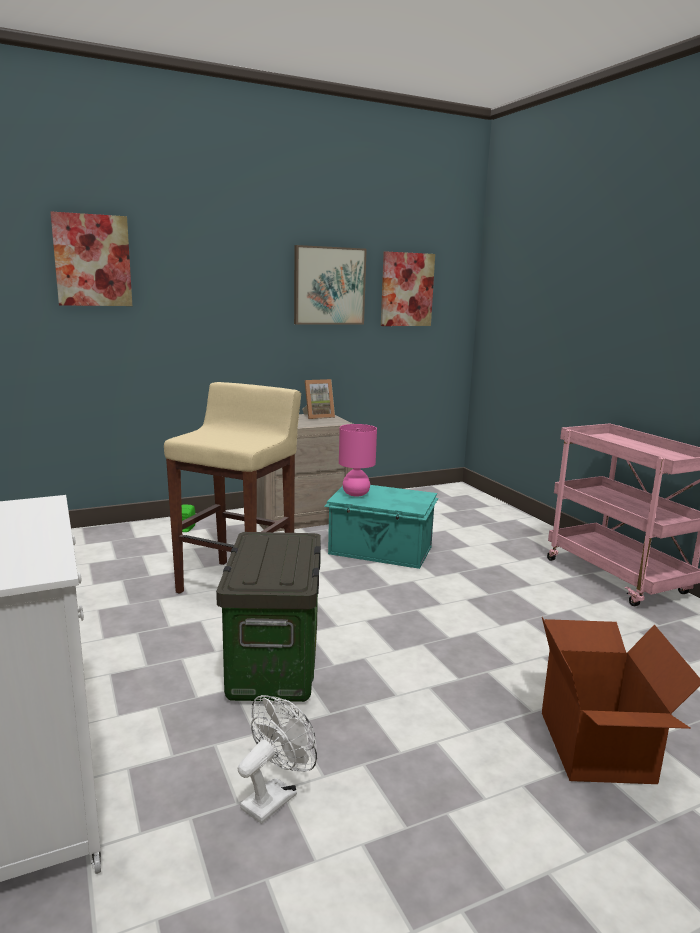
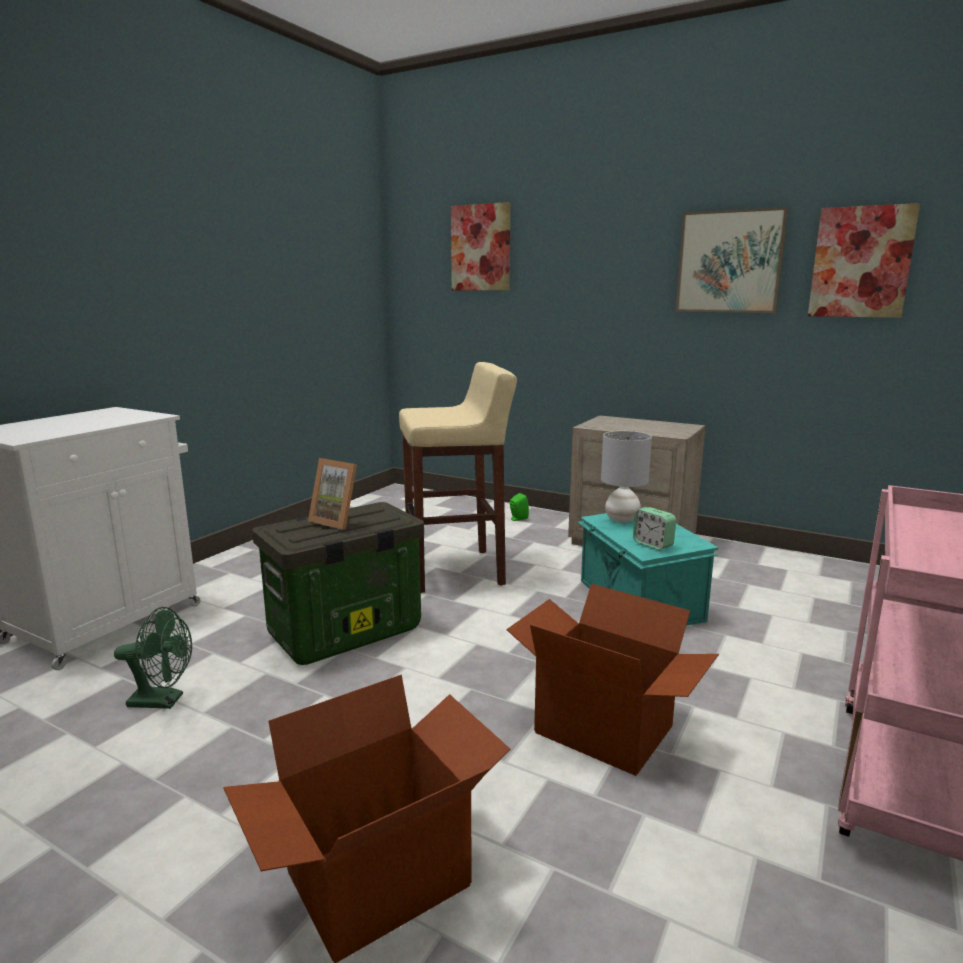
camera: 55 degrees right, 0 degrees up
(275, 796) = (163, 701): white fan -> green fan
(318, 416) = (674, 426): picture frame -> picture frame (338, 521)
(356, 494) = (622, 519): pink table lamp -> grey table lamp
(408, 503) = (653, 544): none -> alarm clock
(509, 621) = (605, 728): none -> cardboard box

